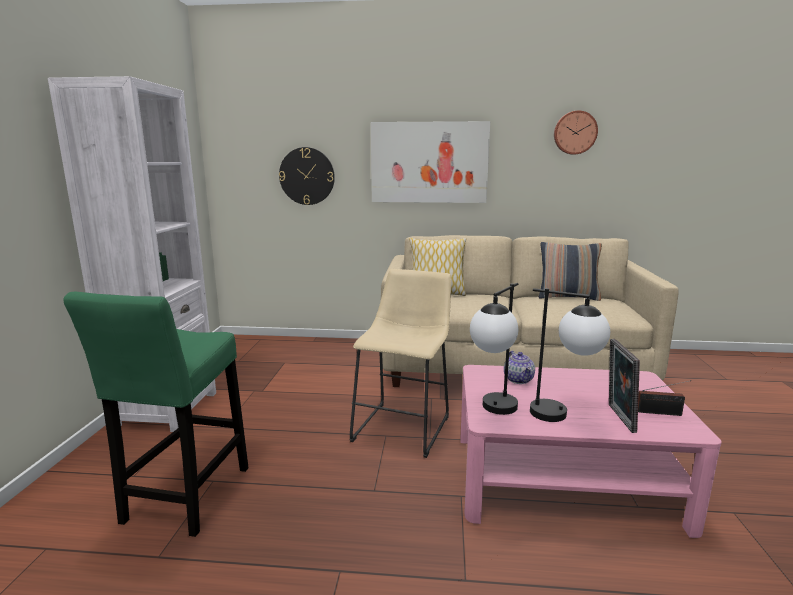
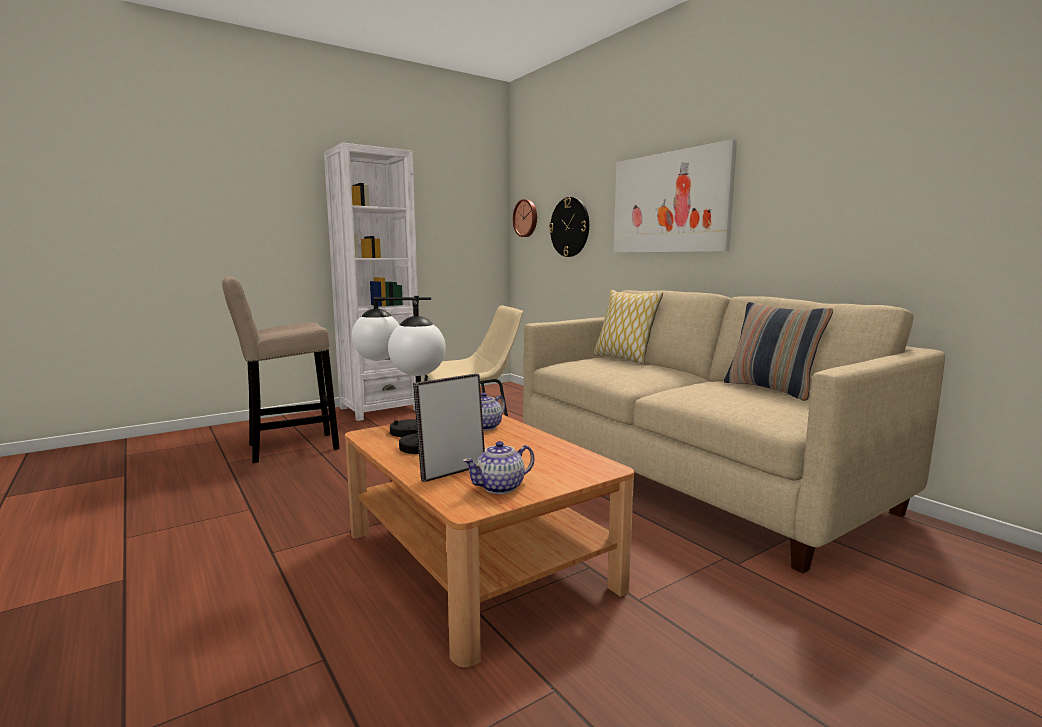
camera: 50 degrees right, 5 degrees down
(184, 499) = (287, 448): green stool -> beige stool
(564, 479) = (478, 559): pink coffee table -> brown coffee table
(575, 133) = (856, 136): wall clock -> wall clock (526, 218)
(661, 413) = (500, 487): radio -> teapot

